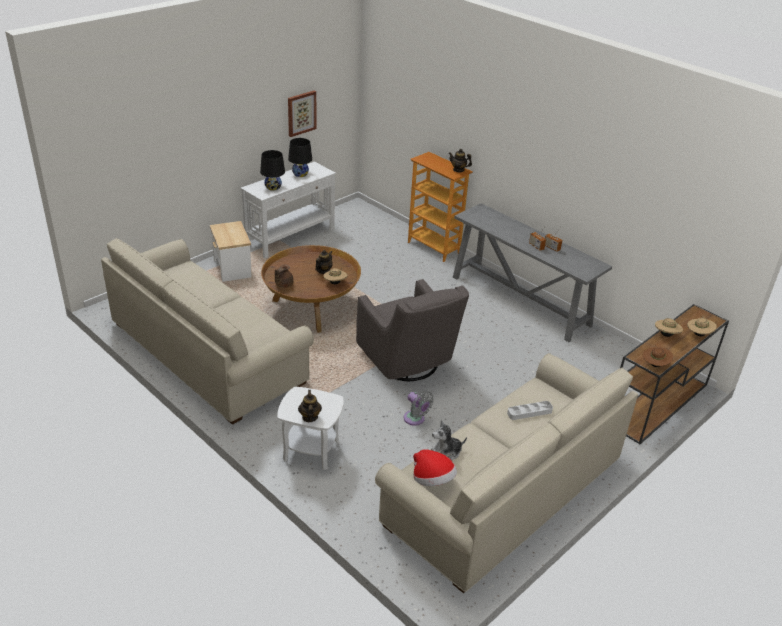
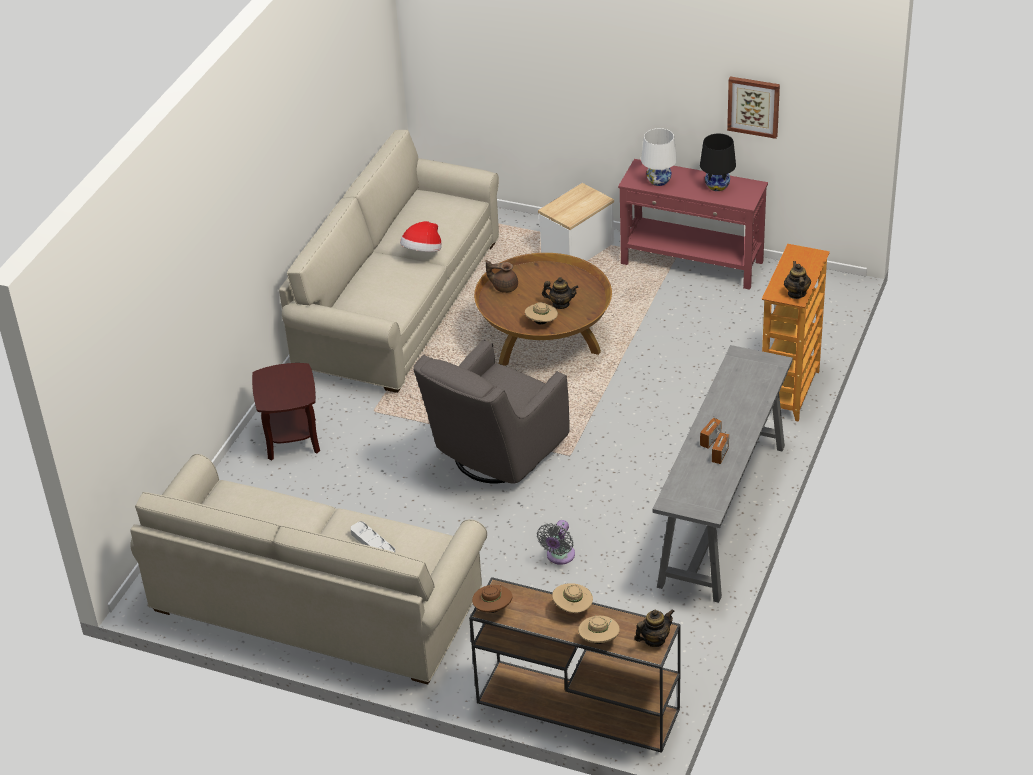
camera: 70 degrees right, 5 degrees up
(273, 187) = (658, 180): black table lamp -> white table lamp
(291, 237) = (692, 263): white console table -> red console table
(309, 417) = (266, 391): teapot -> teapot (654, 639)
(311, 451) = (291, 439): white side table -> brown side table
(415, 419) = (393, 497): grey fan -> grey fan (559, 556)
(432, 480) = (217, 503): hat -> hat (423, 252)
(446, 452) = (266, 501): plush toy -> none

